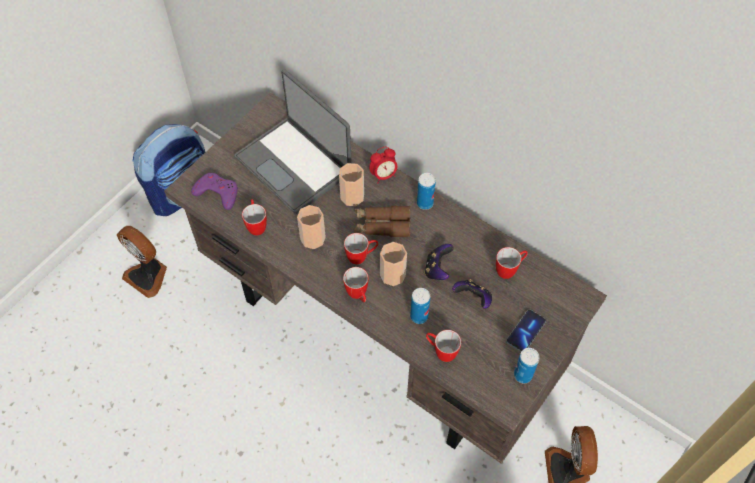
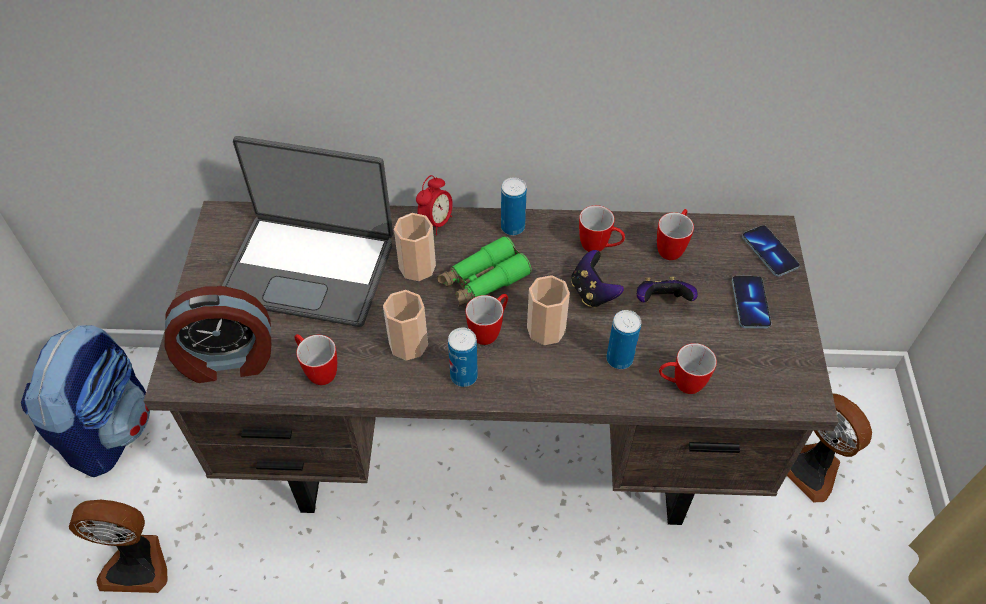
camera: 35 degrees left, 5 degrees down
(217, 193) = (228, 360): purple game controller -> alarm clock
(358, 296) = (526, 379): mug -> mug (599, 247)
(382, 225) = (483, 280): brown binoculars -> green binoculars
(523, 375) = (791, 353): can -> can (464, 376)
(568, 308) = (769, 252): none -> phone

